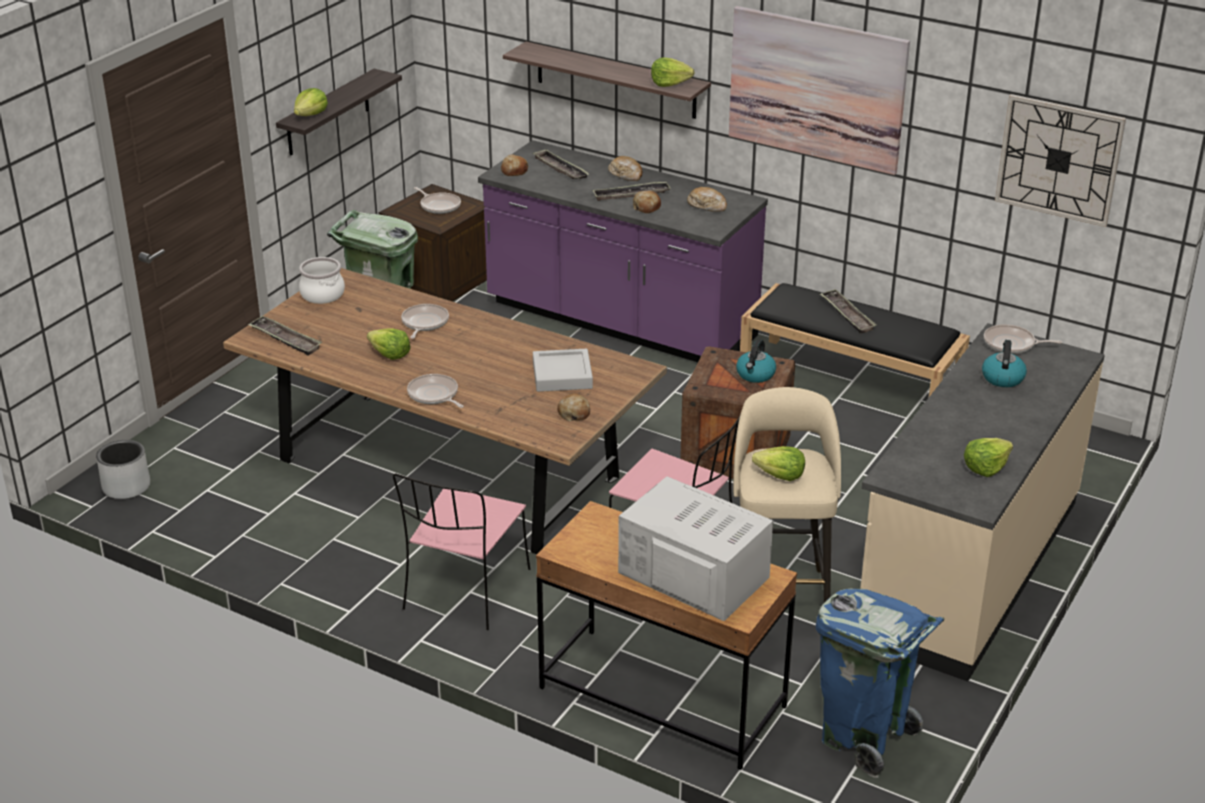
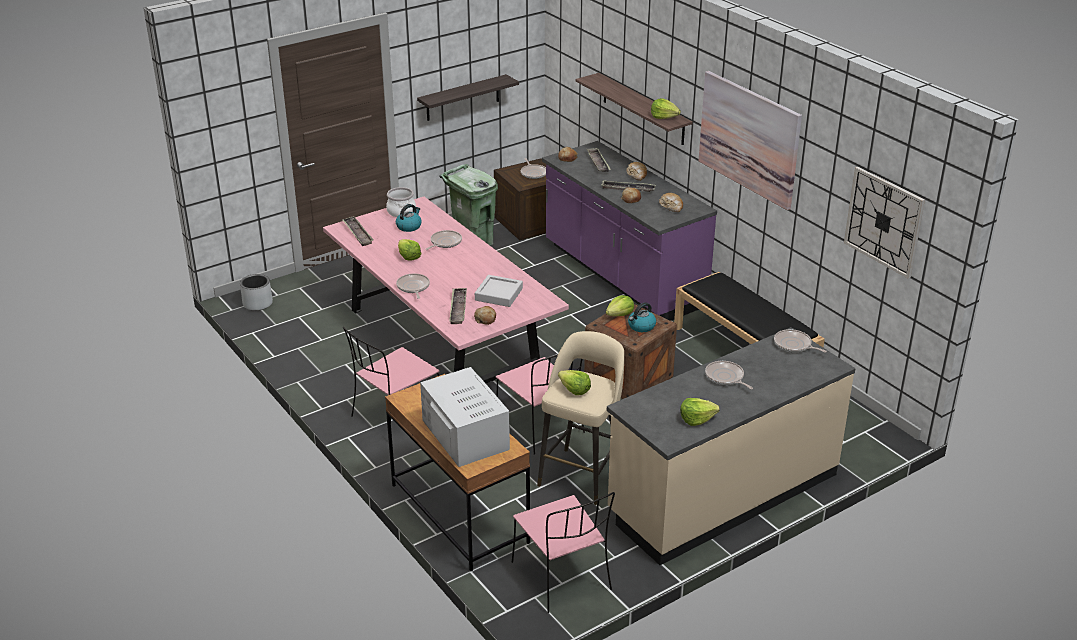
camera: 25 degrees right, 0 degrees up
(311, 115) = (441, 96): lettuce -> lettuce (620, 314)
(448, 469) = (443, 341): brown dining table -> pink dining table
(847, 315) = (744, 303): tray -> tray (458, 308)
(864, 737) = (562, 577): blue trash can -> pink chair
(971, 405) = (725, 377): none -> frying pan
(1002, 377) = (765, 365): kettle -> kettle (409, 226)

